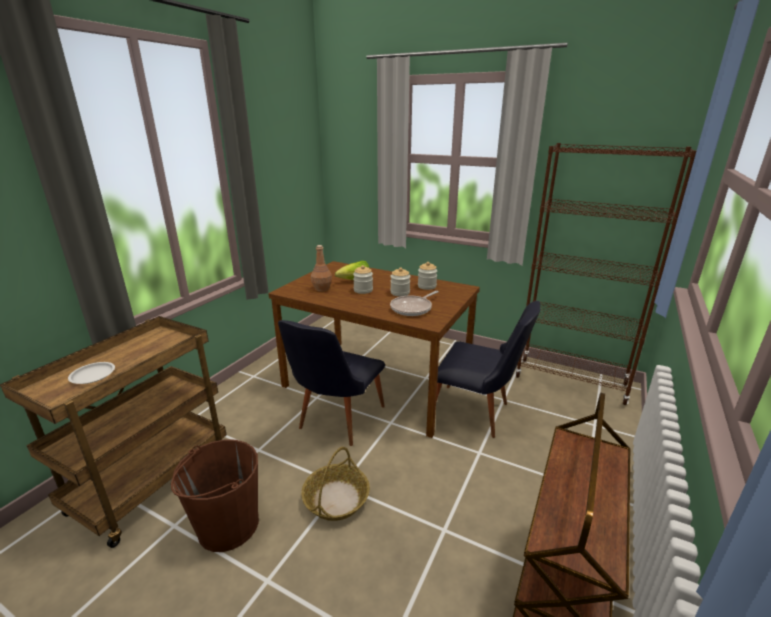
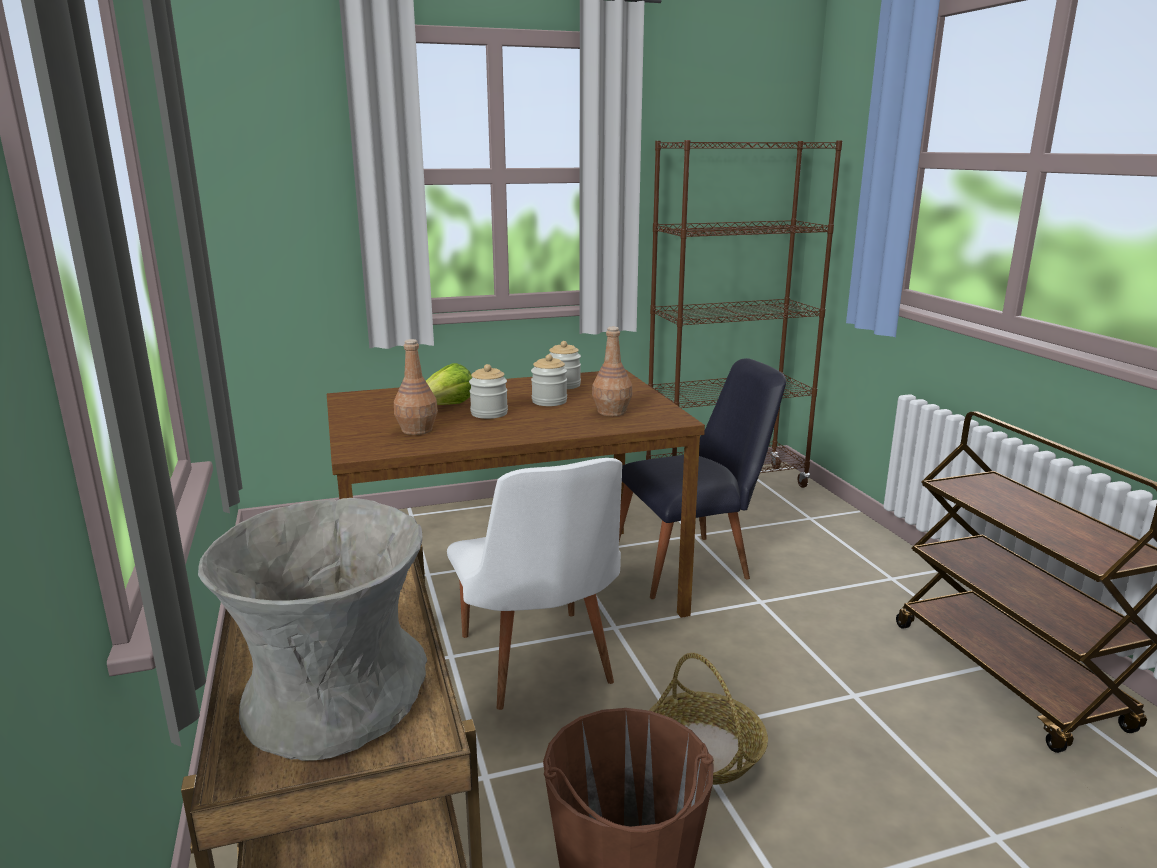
camera: 45 degrees left, 5 degrees down
(93, 375) = (332, 698): white plate -> grey vase
(336, 421) = (539, 668): black chair -> white chair
(413, 308) = (612, 412): frying pan -> brown bottle

